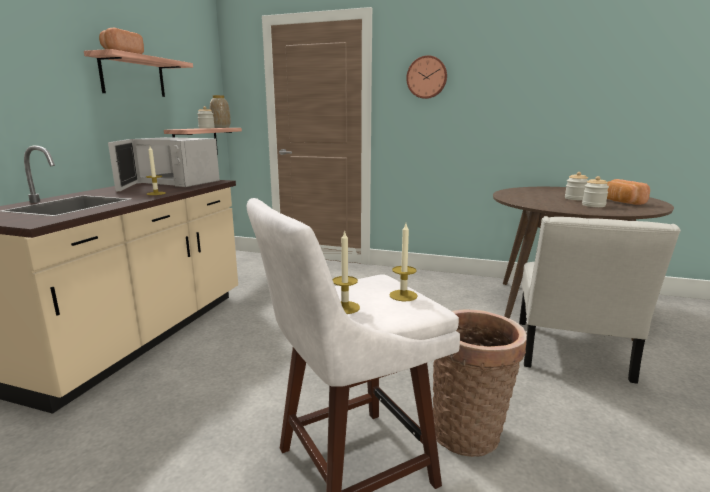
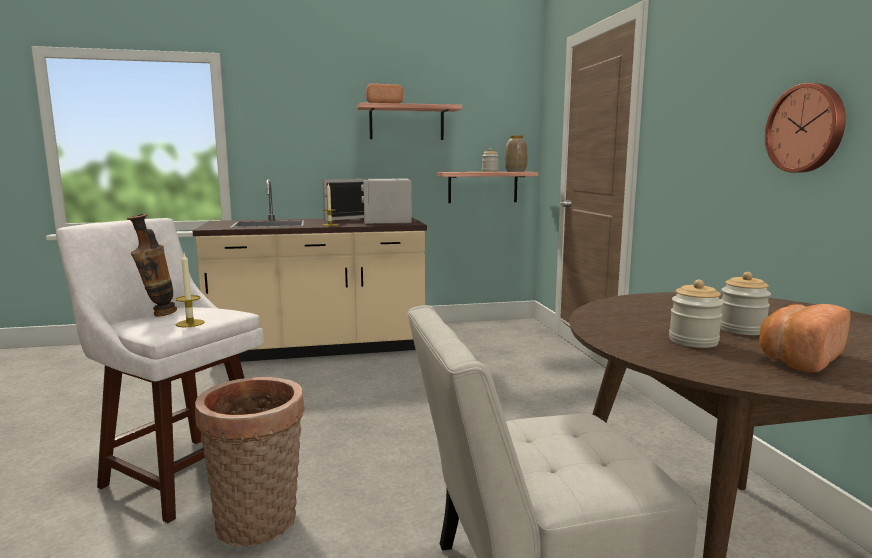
camera: 60 degrees right, 5 degrees down
(345, 307) = (157, 315): candle -> vase
(427, 77) = (691, 93): wall clock -> wall clock (806, 128)

